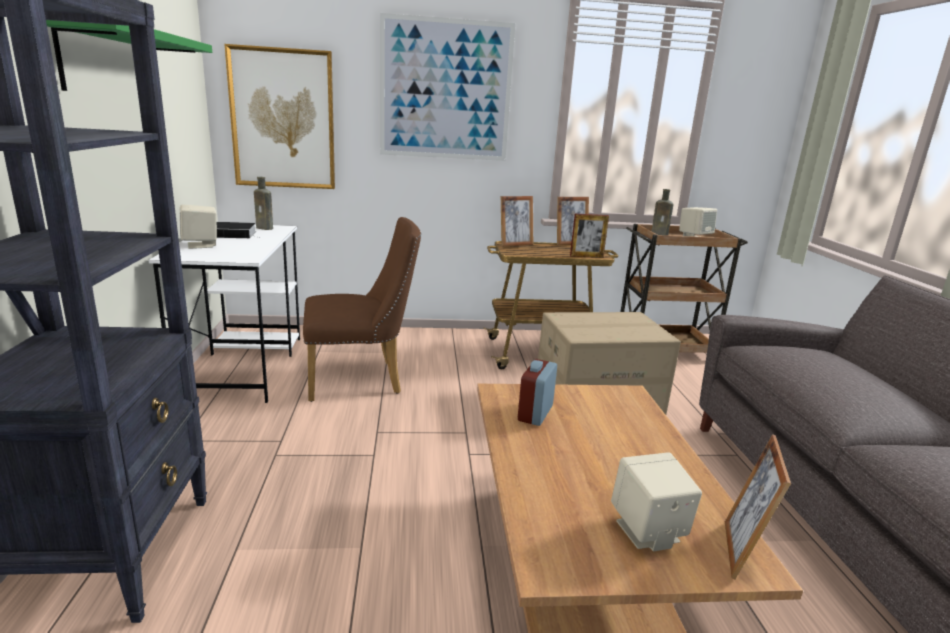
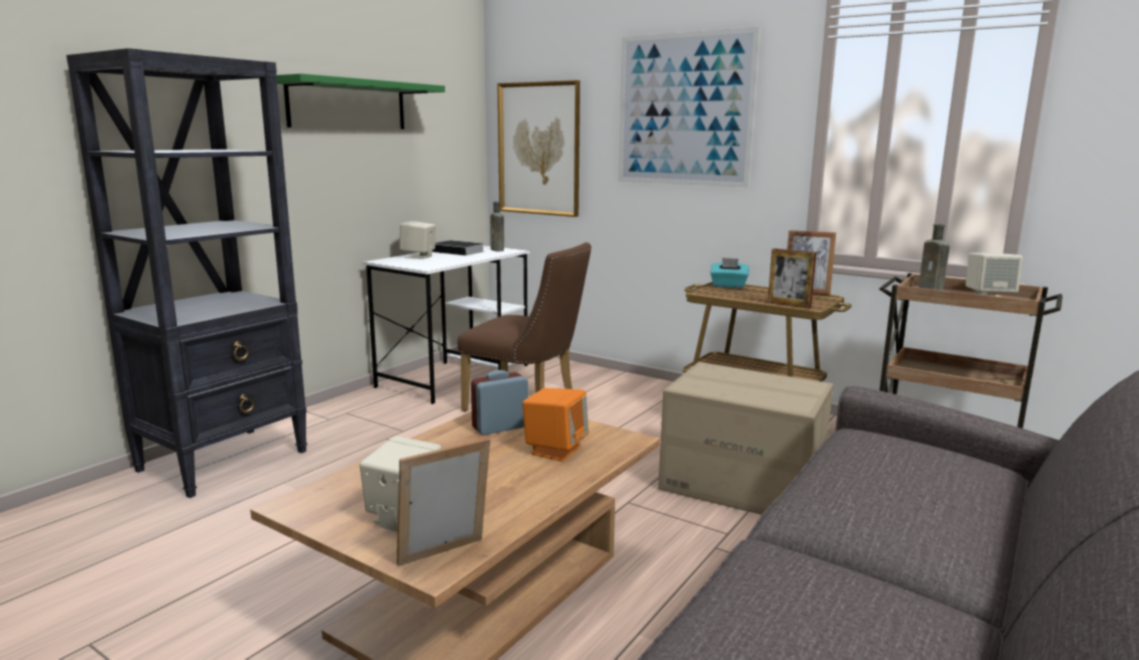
camera: 40 degrees right, 5 degrees down
(515, 244) = (728, 286): picture frame -> turquoise tissue box
(610, 420) = (555, 450): none -> orange speaker

